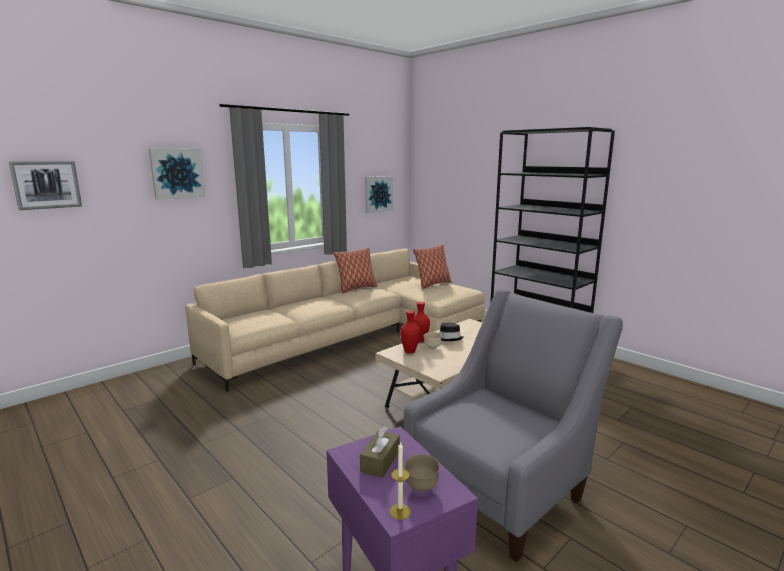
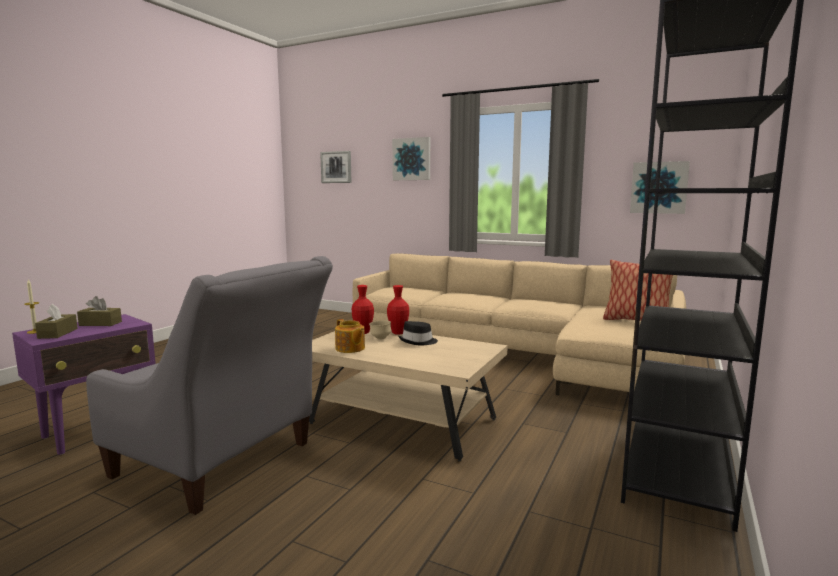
camera: 70 degrees right, 5 degrees down
(356, 289) = (548, 301): pillow -> none
(421, 488) = (58, 333): brown bowl -> brown tissue box
(455, 360) = (350, 348): none -> teapot

